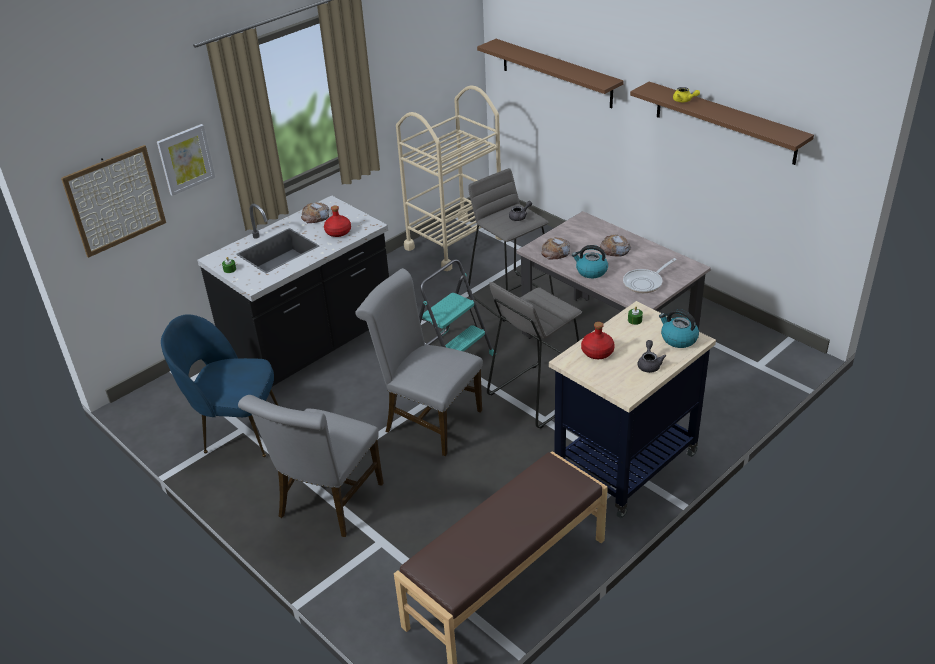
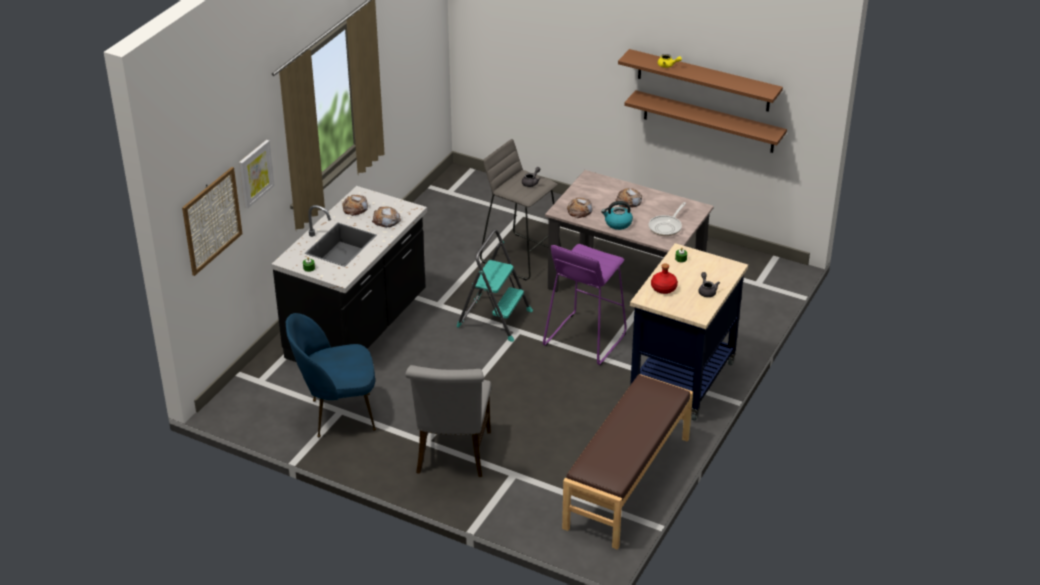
camera: 20 degrees left, 0 degrees up
(338, 232) = (386, 220): red bottle -> bread
(428, 419) = (501, 375): grey chair -> none
(455, 243) = (442, 213): beige cart -> none
(536, 395) = (584, 339): grey stool -> purple stool
(556, 73) = (531, 43): brown shelf -> brown shelf (708, 122)
(678, 339) = (720, 268): kettle -> none

